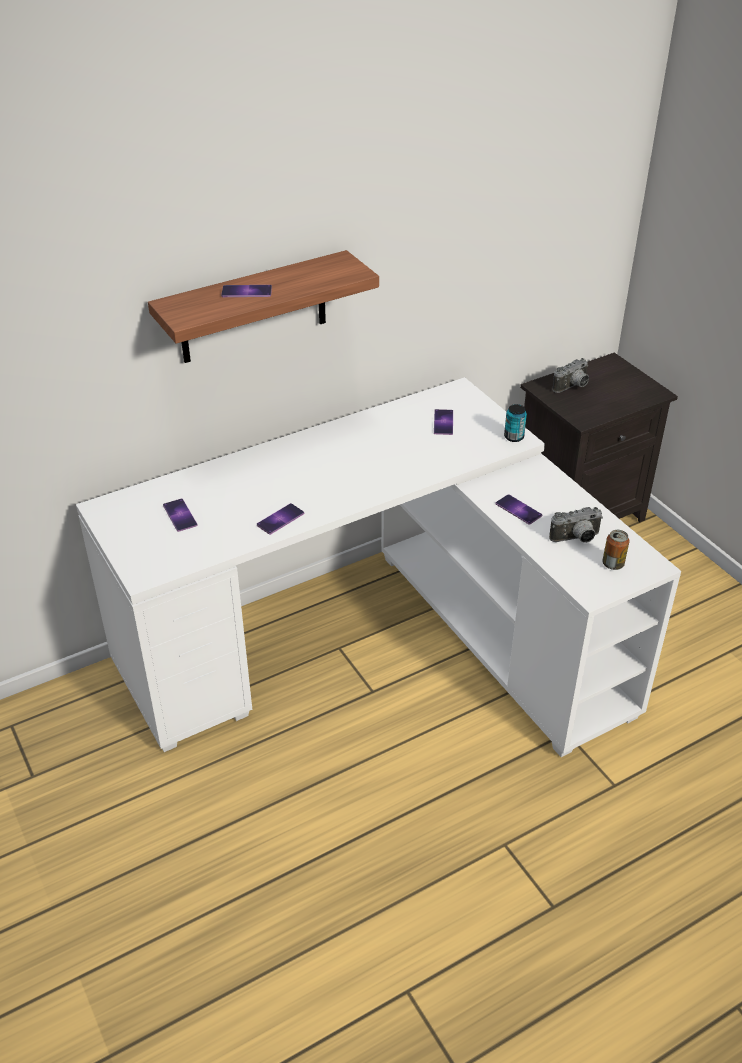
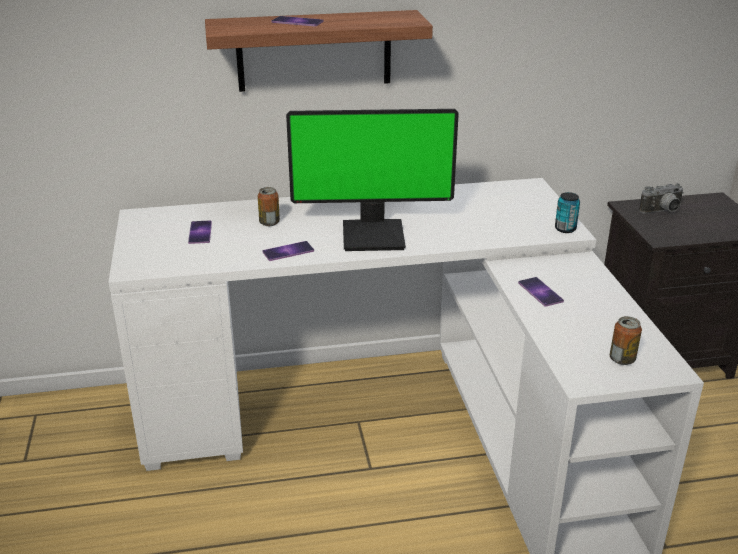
camera: 20 degrees right, 10 degrees down
(241, 488) = (269, 223): none -> can
(348, 481) = (374, 234): none -> monitor
(443, 422) = (498, 206): phone -> none
(576, 539) = (591, 329): camera -> none

